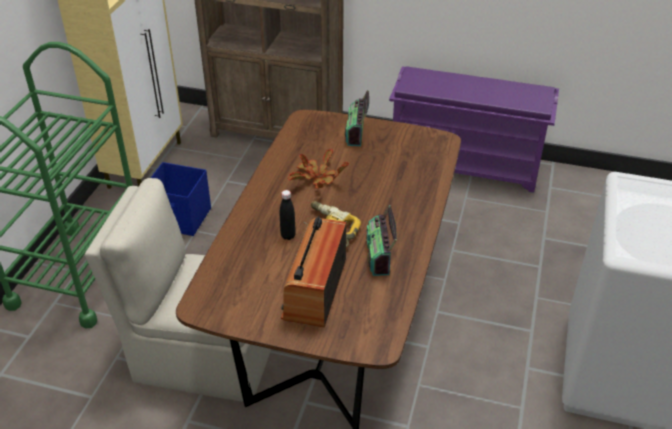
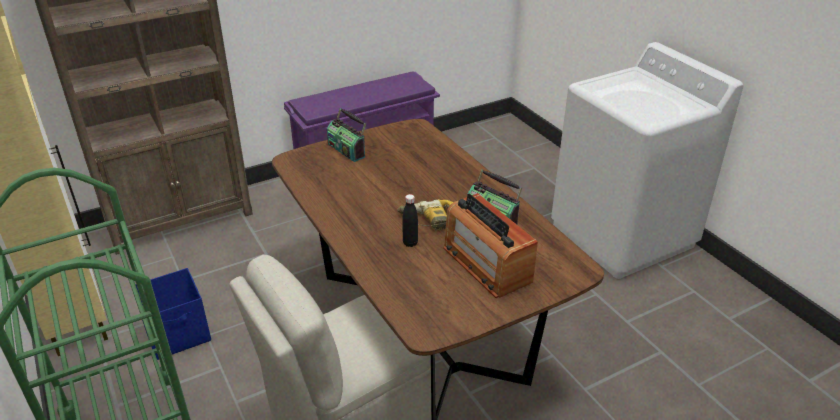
camera: 45 degrees left, 5 degrees down
(316, 178) = (367, 194): potted plant -> none

